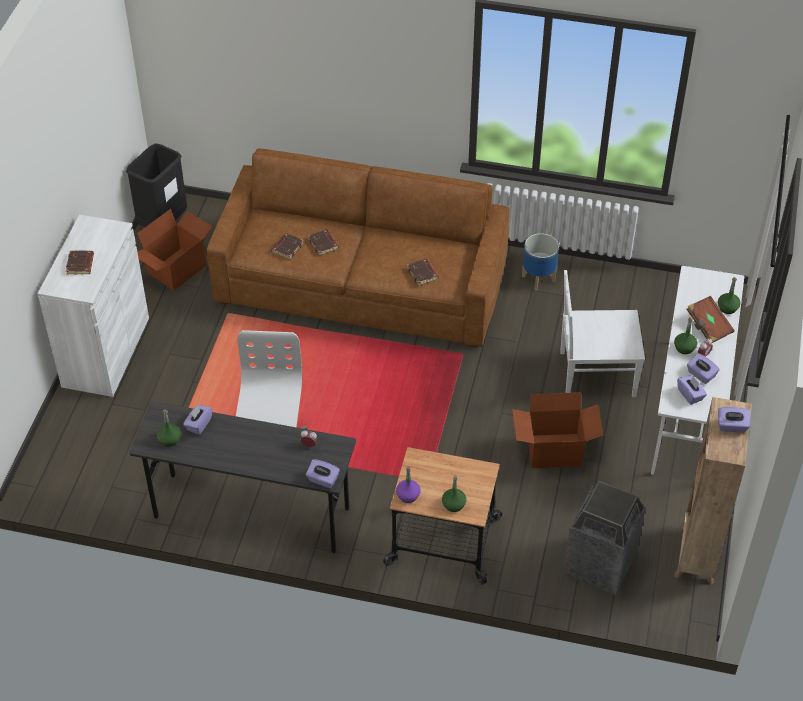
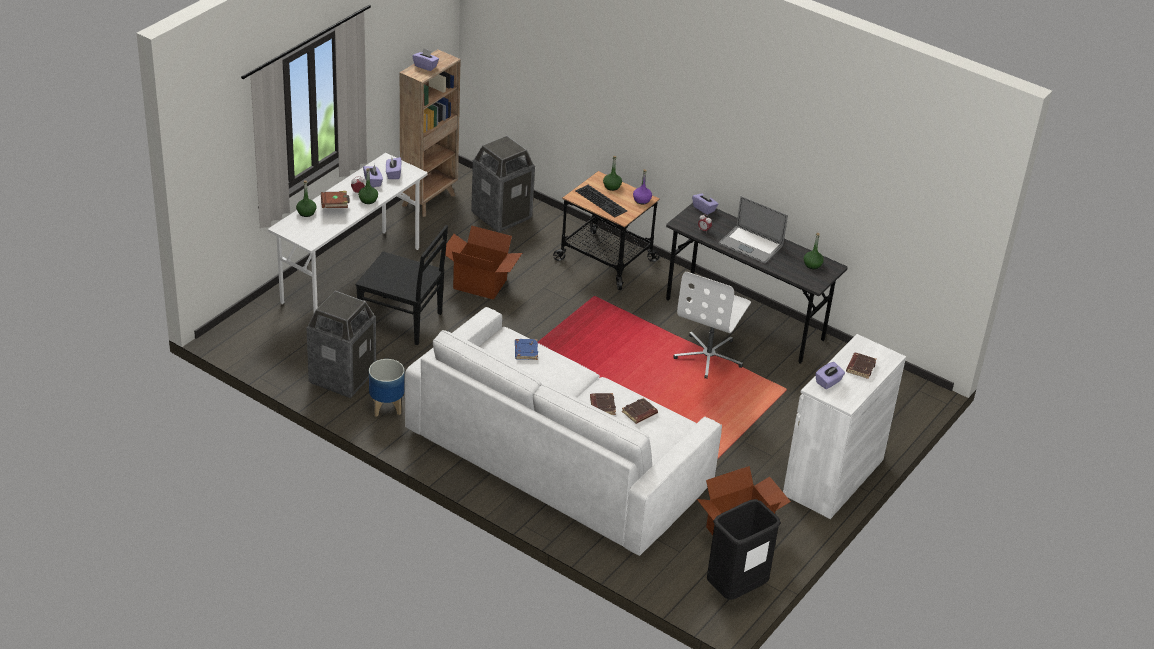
camera: 160 degrees left, 10 degrees down
(198, 424) = (786, 267): purple tissue box -> purple tissue box (828, 382)
(248, 443) = (750, 245): none -> laptop
(361, 283) = (558, 458): brown sofa -> white sofa
(423, 274) = (525, 351): brown book -> blue book
(452, 476) = (602, 201): none -> keyboard
(595, 374) = (402, 321): white chair -> black chair
(599, 293) = (342, 377): none -> trash can

